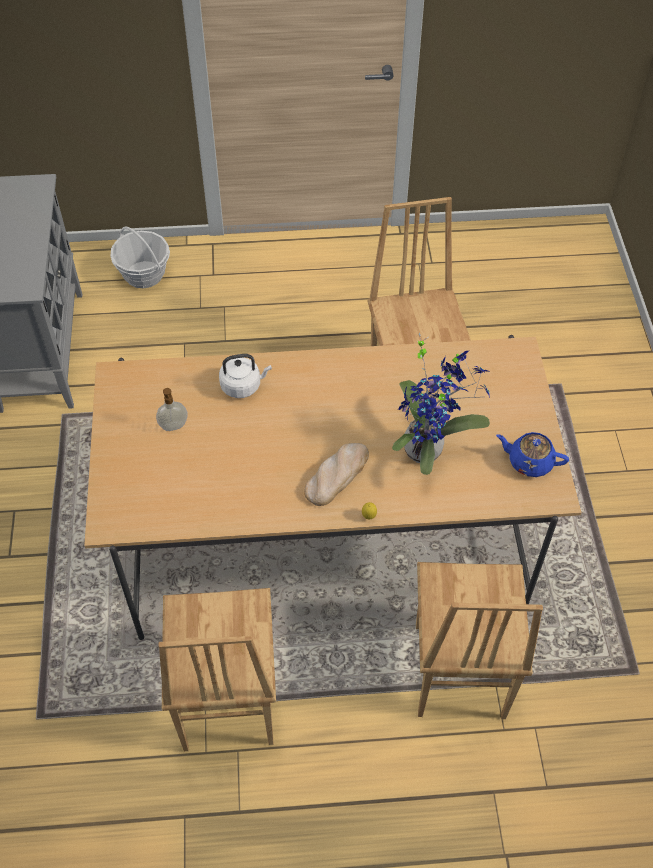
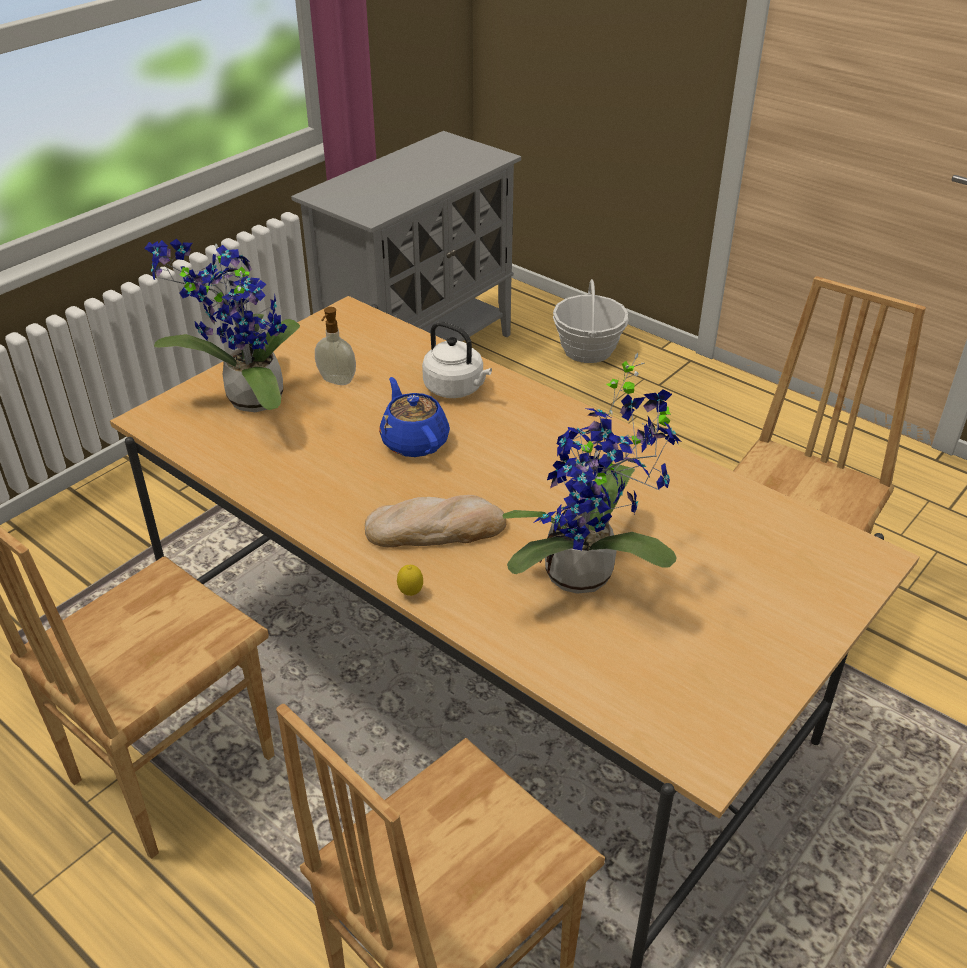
camera: 45 degrees right, 15 degrees down
(144, 475) = (248, 401): none -> potted plant
(529, 462) = (716, 688): blue teapot -> blue teapot (414, 441)

